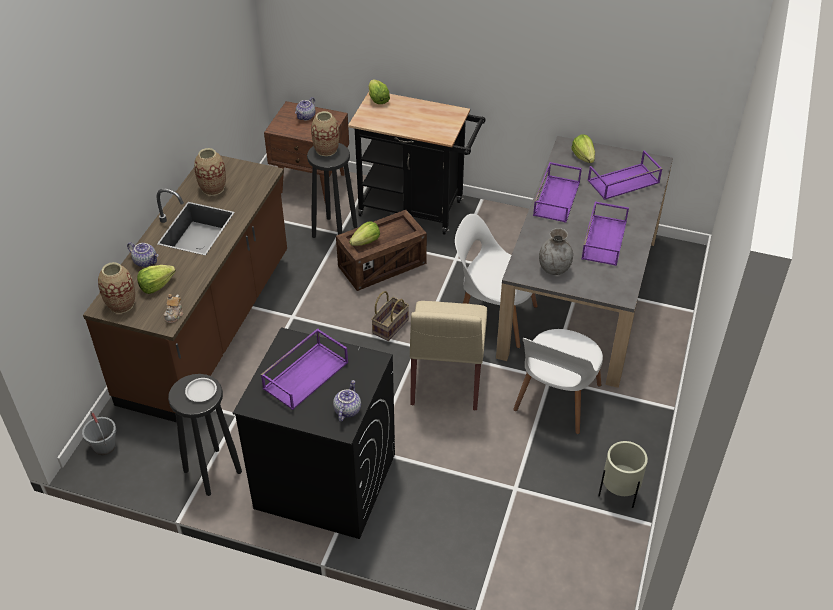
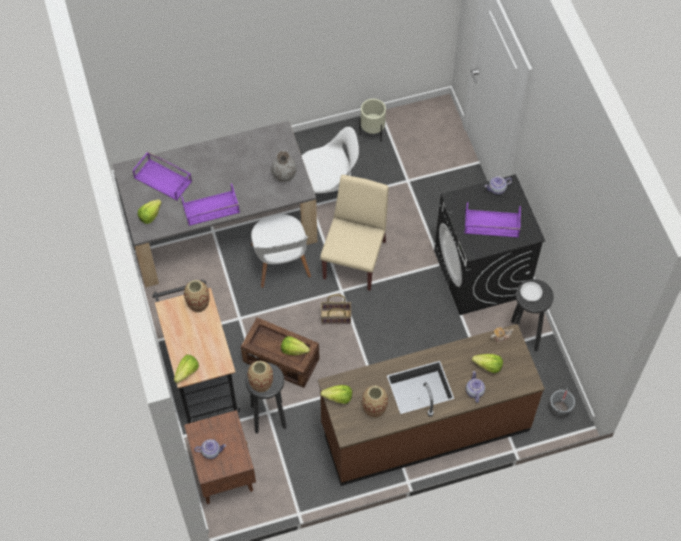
camera: 125 degrees left, 15 degrees up
(121, 304) = (518, 373): vase -> vase (198, 304)
(250, 172) = (338, 398): none -> lettuce
(446, 378) = (355, 259): beige chair -> beige chair turned 45 degrees counterclockwise
(603, 239) = (235, 163): purple tray -> none

